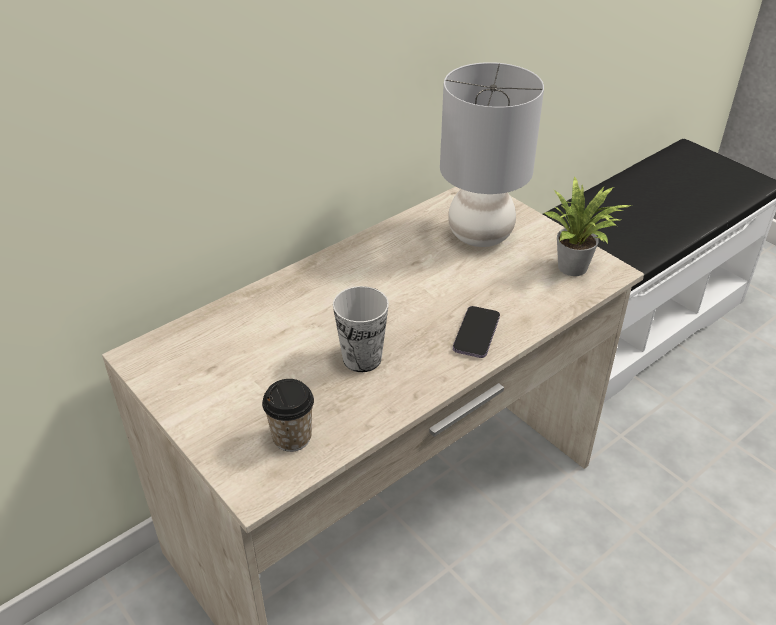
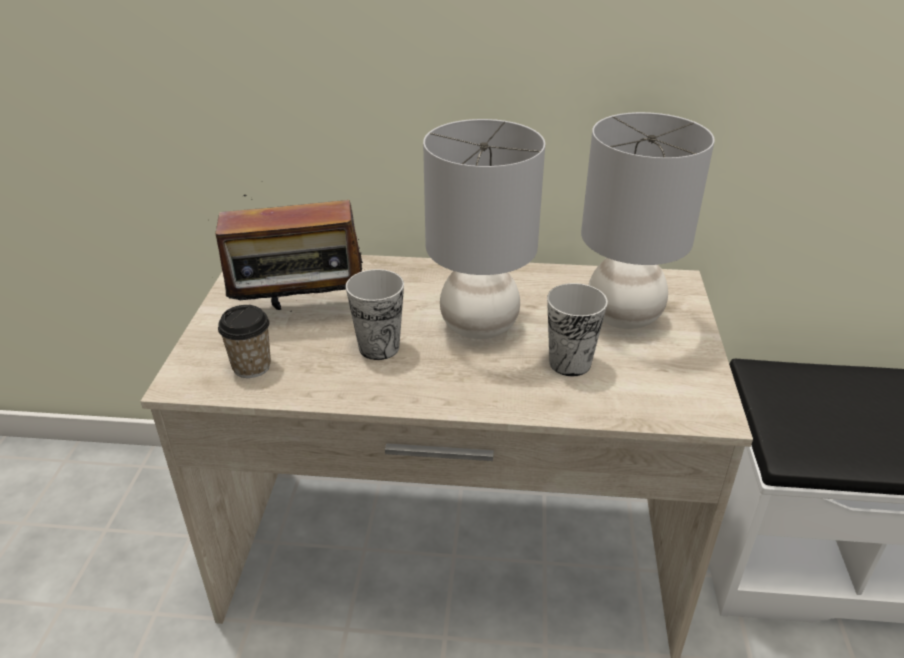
camera: 45 degrees right, 5 degrees down
(259, 372) = (300, 313): none -> radio
(405, 298) = (479, 326): none -> grey table lamp
(476, 334) = (495, 386): phone -> none
(496, 288) = (570, 363): none -> cup
(576, 268) = (679, 392): potted plant -> none

